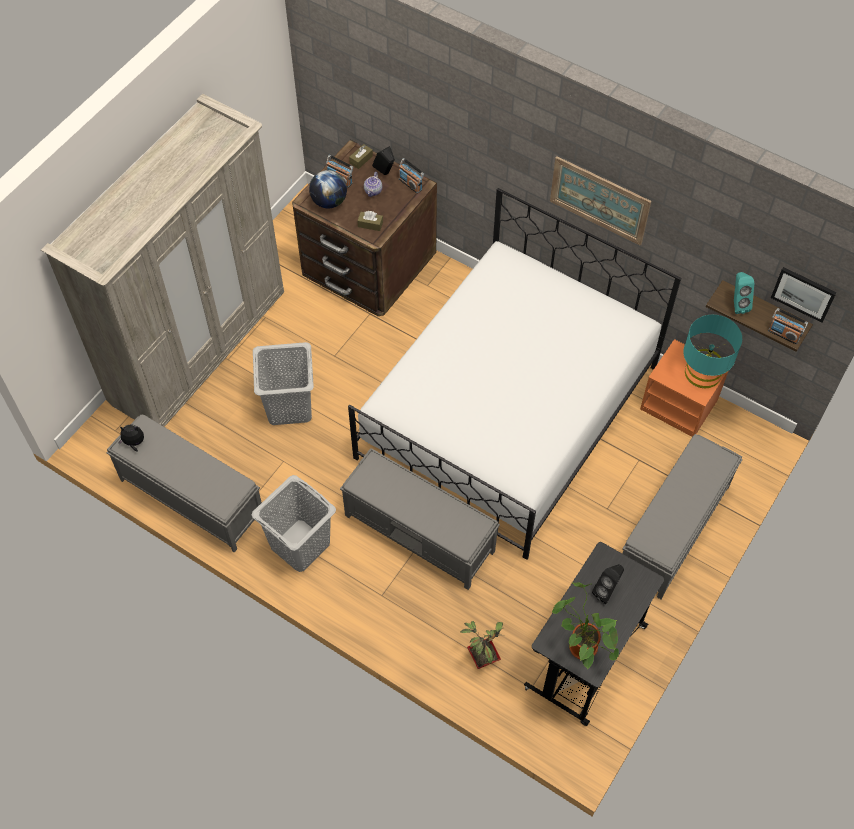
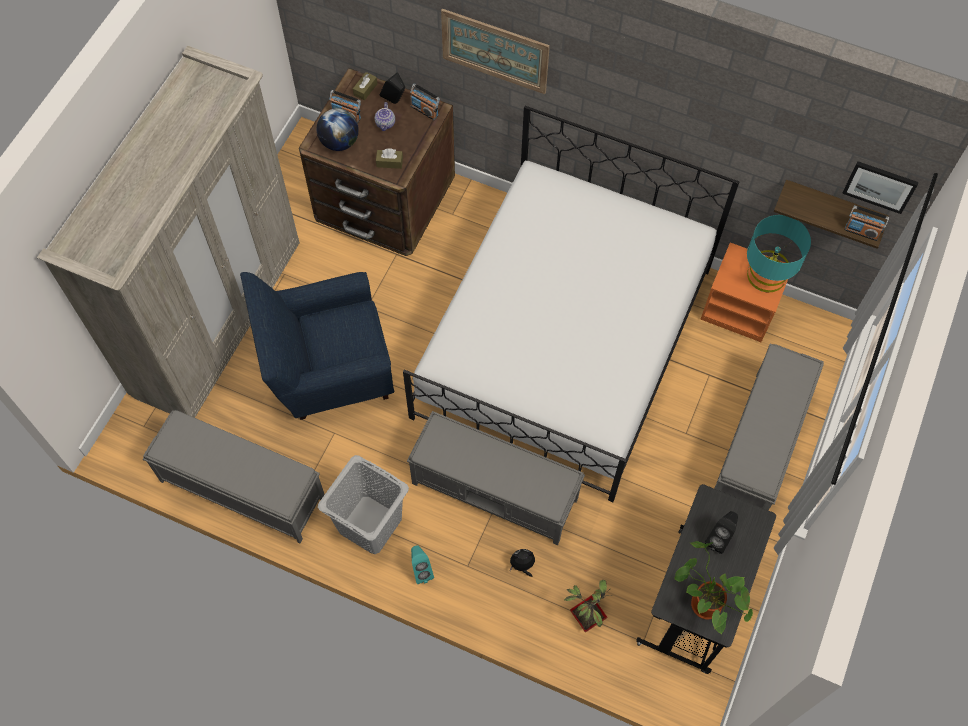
camera: 10 degrees left, 5 degrees up
(134, 443) = (172, 444): plush toy -> plush toy (522, 565)
(289, 406) = (329, 370): grey laundry basket -> blue armchair
(599, 200) = (643, 108): picture -> picture (495, 51)
(737, 304) = (807, 204): turquoise speaker -> turquoise speaker (421, 570)

